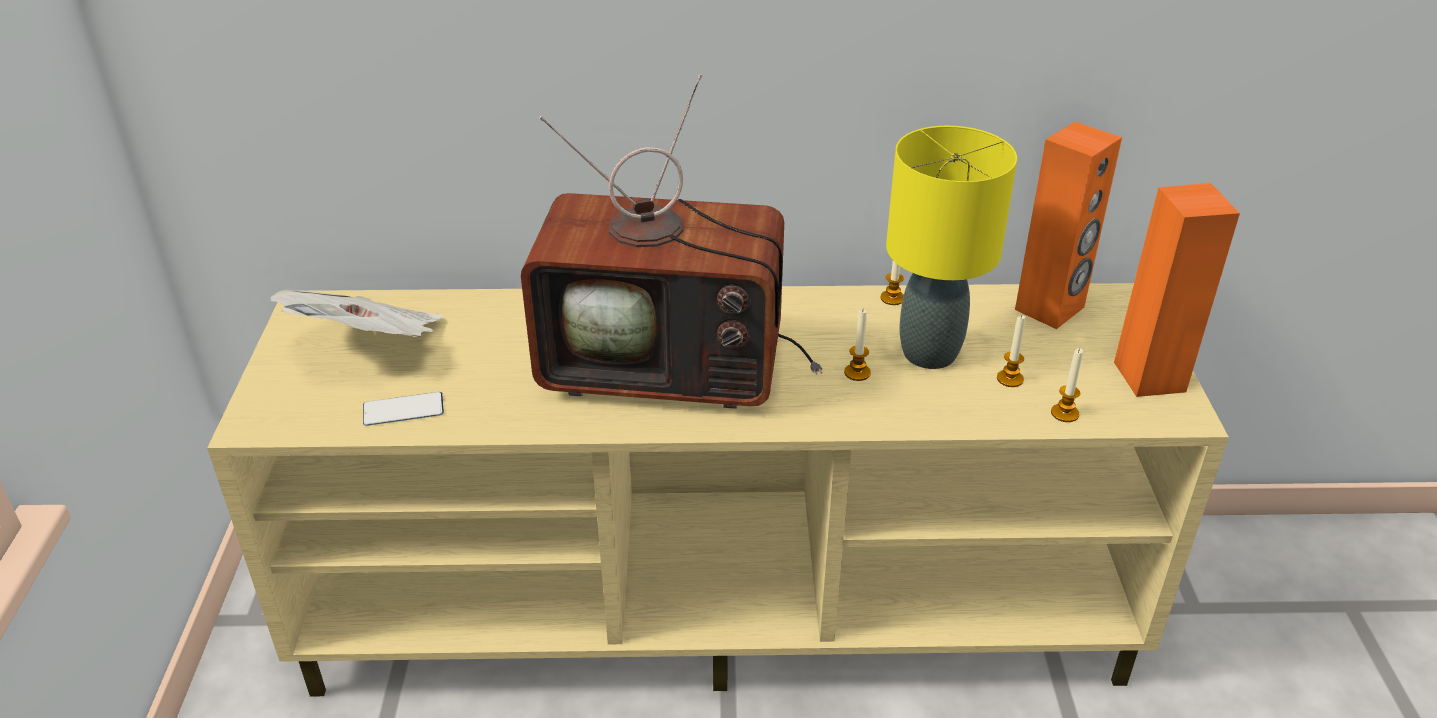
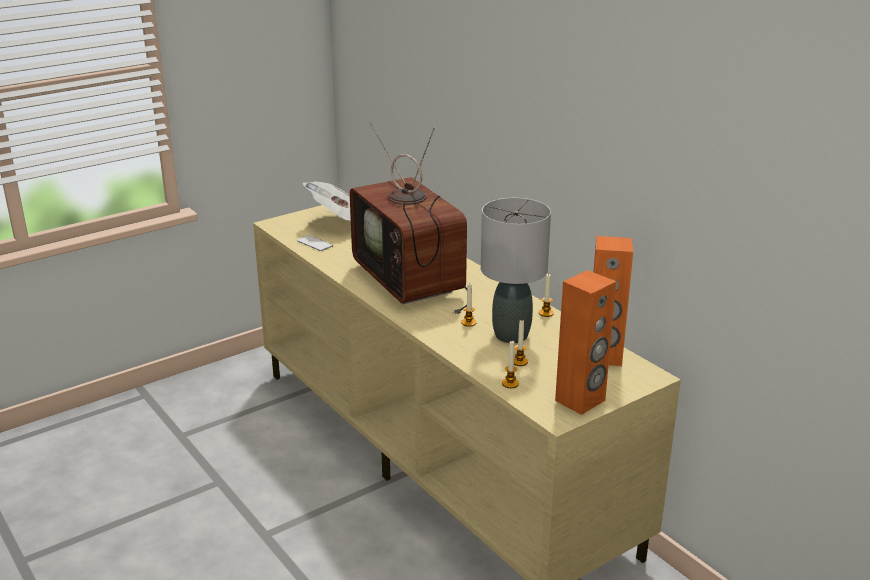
camera: 55 degrees right, 10 degrees down
(929, 354) = (510, 335): yellow table lamp -> grey table lamp

